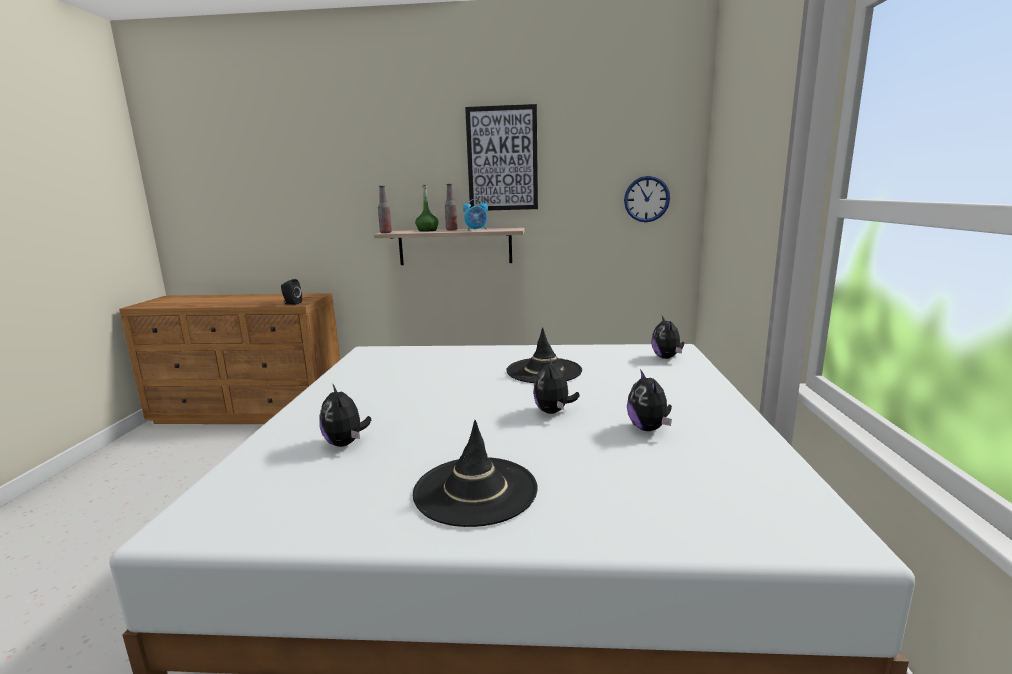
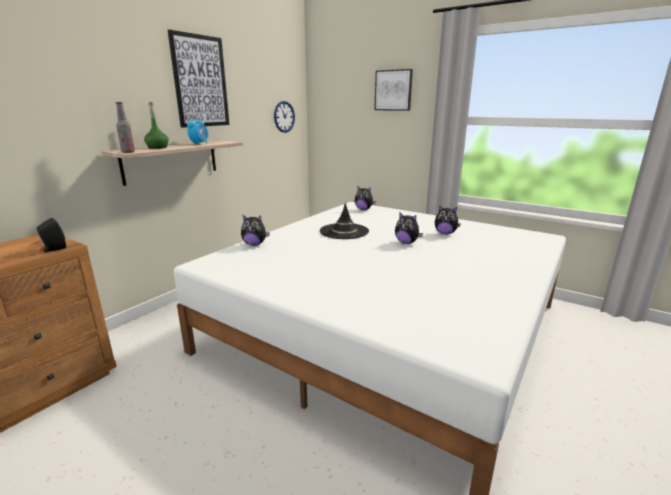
camera: 60 degrees left, 5 degrees up
(346, 443) = (395, 295): plush toy -> plush toy (255, 244)
(451, 230) = (177, 145): bottle -> none
(475, 490) = (483, 275): black hat -> none
(770, 149) = (393, 90): none -> picture

